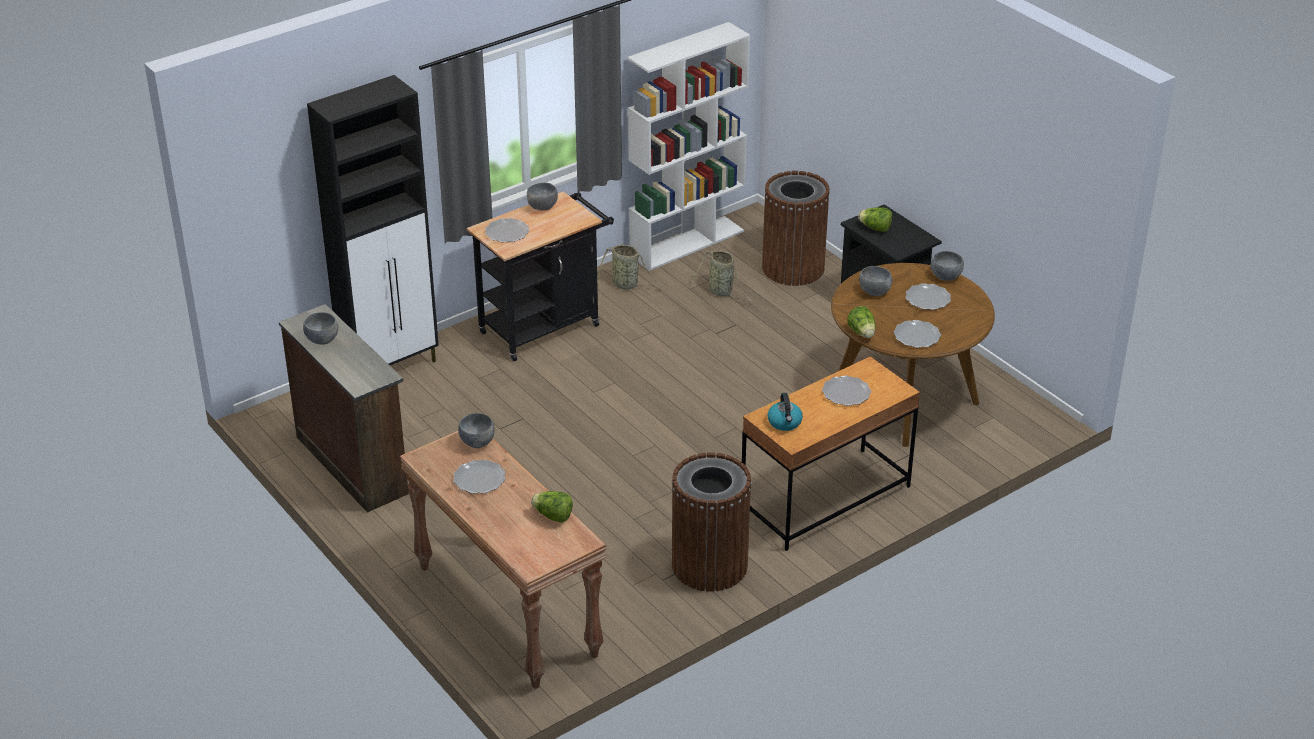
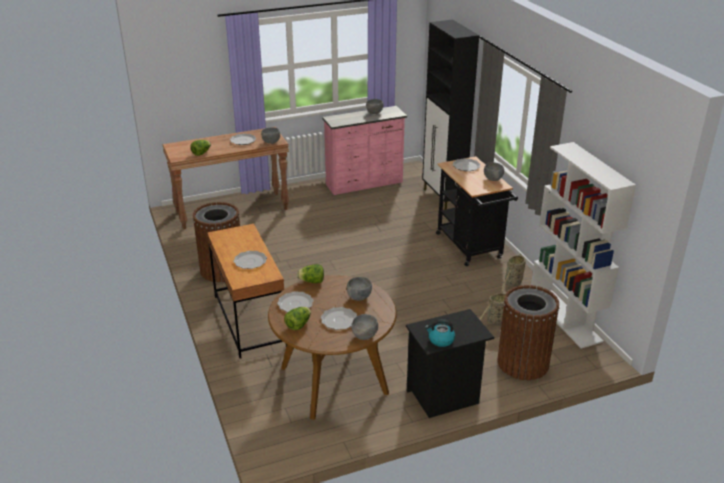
camera: 105 degrees right, 5 degrees down
(353, 463) = (365, 183): brown dresser -> pink dresser
(785, 423) = (237, 235): kettle -> kettle (440, 340)
(875, 228) = (456, 323): lettuce -> lettuce (298, 325)

